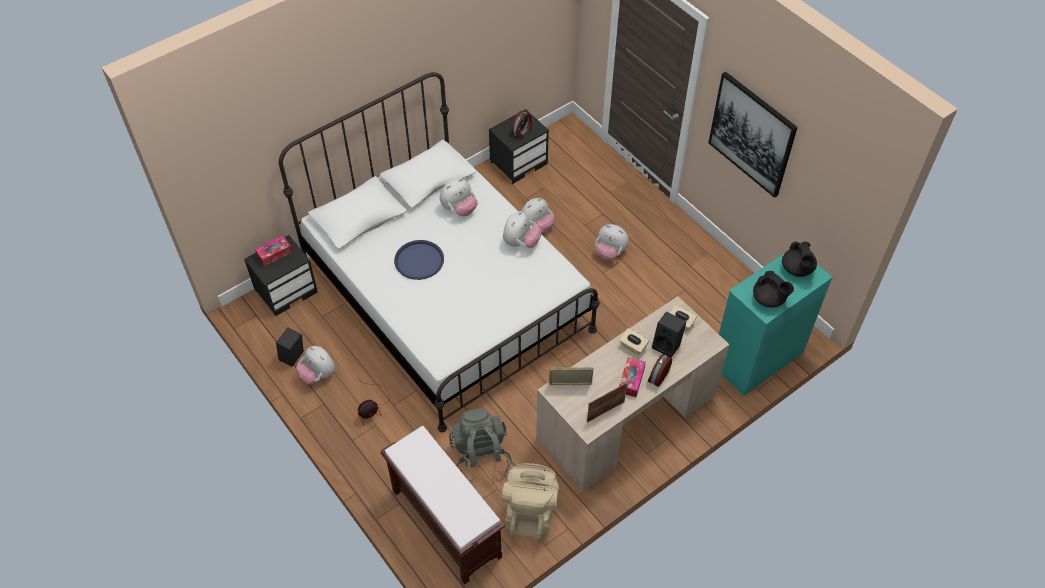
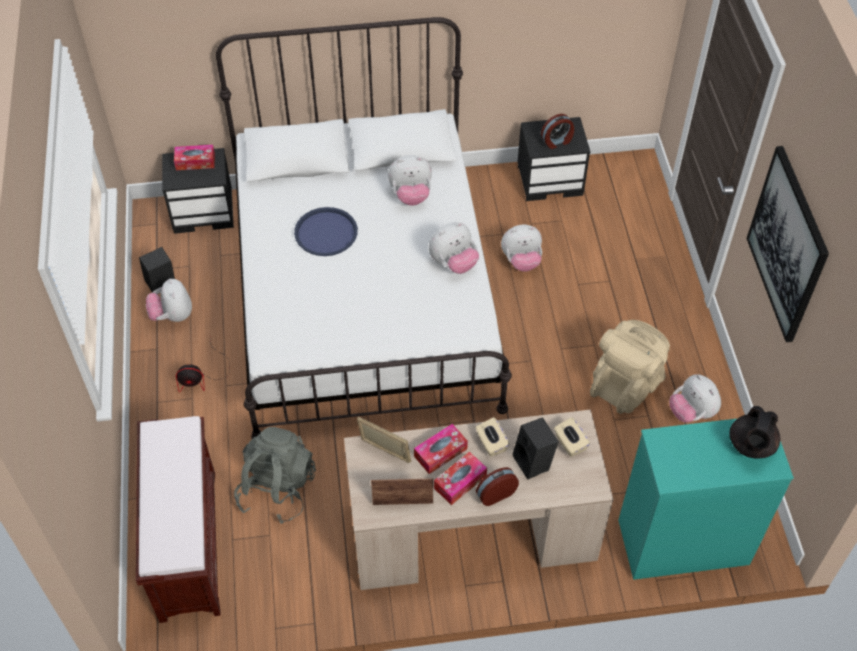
camera: 30 degrees right, 0 degrees up
(530, 512) = (285, 582): beige backpack -> beige backpack (626, 384)
(606, 368) = (440, 452): none -> tissue box
(610, 252) = (586, 329): plush toy -> plush toy (691, 412)
(769, 299) = (685, 465): black teapot -> none

